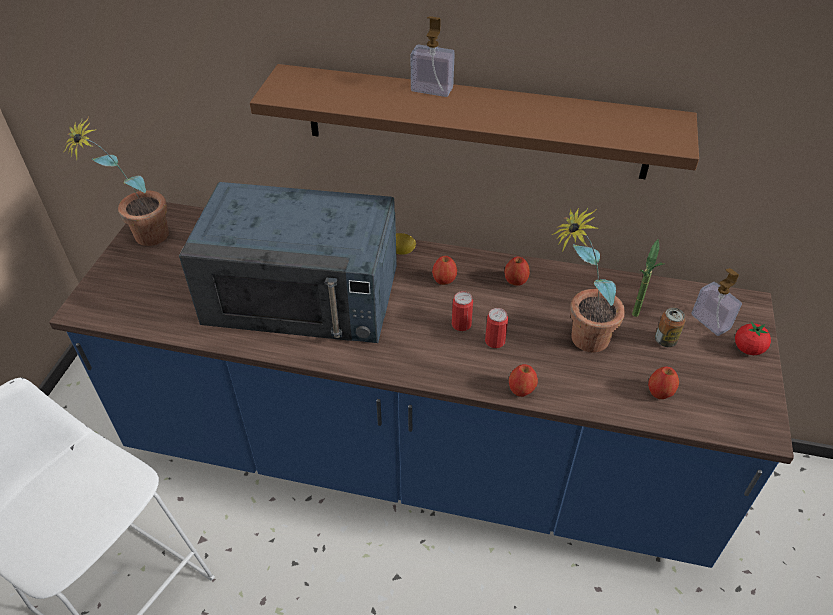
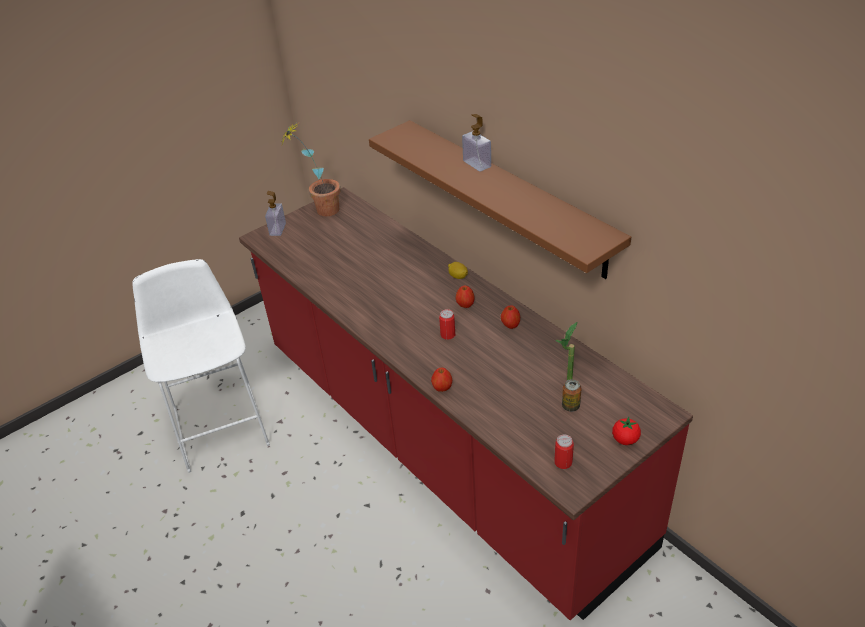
camera: 40 degrees right, 5 degrees down
(303, 293) = (376, 277): blue microwave -> none
(416, 455) = (443, 442): blue counter -> red counter
(495, 341) = (457, 353): can -> can (563, 462)
(577, 339) = (511, 377): potted plant -> none
(660, 393) = (528, 433): apple -> none
(710, 322) = (619, 410): soap dispenser -> soap dispenser (277, 229)

